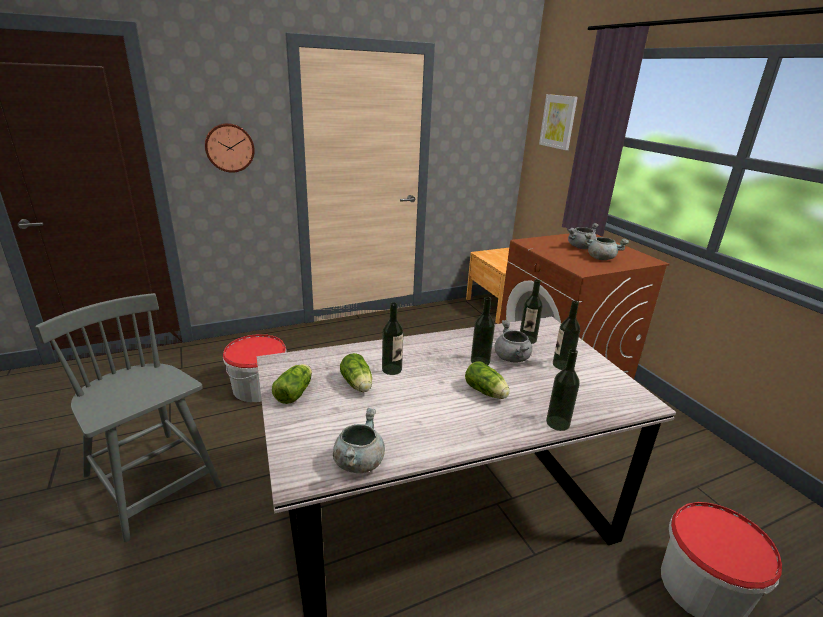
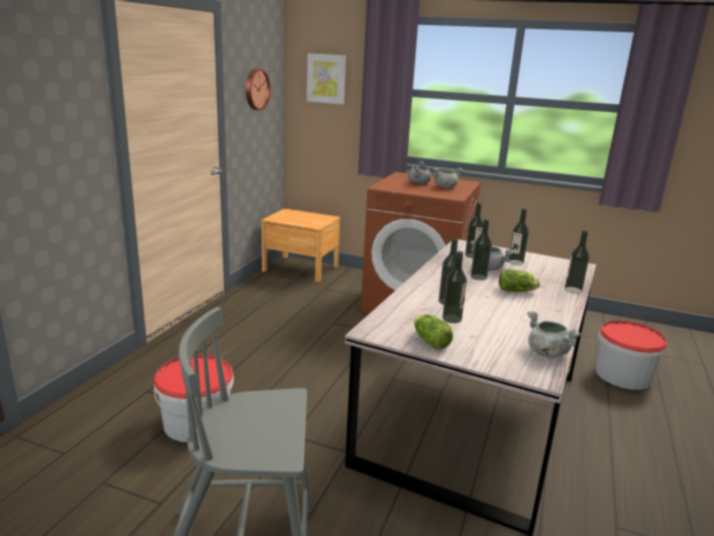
camera: 45 degrees left, 5 degrees down
(229, 147) = (51, 131): wall clock -> wall clock (256, 89)
(357, 385) = (452, 319): lettuce -> bottle

